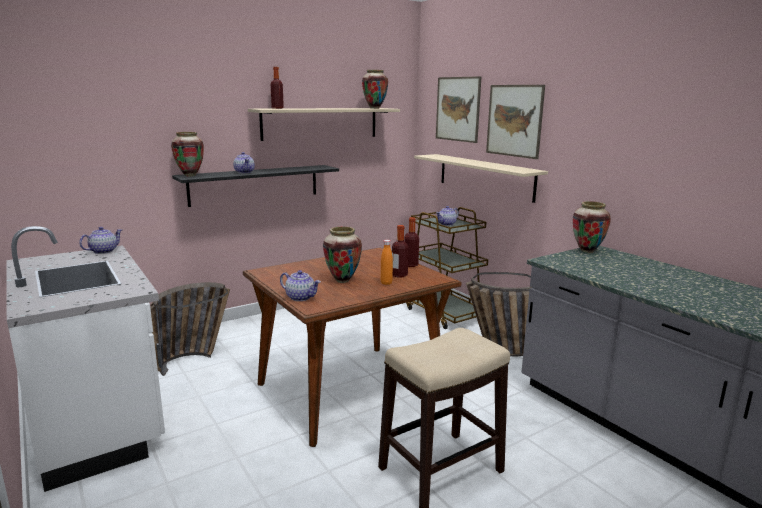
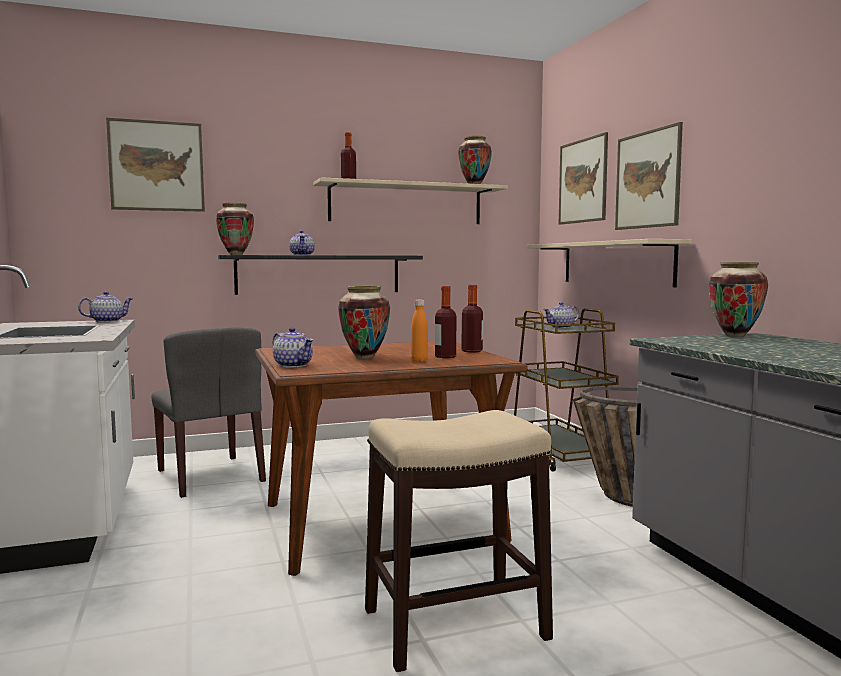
camera: 15 degrees right, 10 degrees down
(113, 100) = (157, 166): none -> picture
(193, 359) = (211, 476): basket -> grey chair

